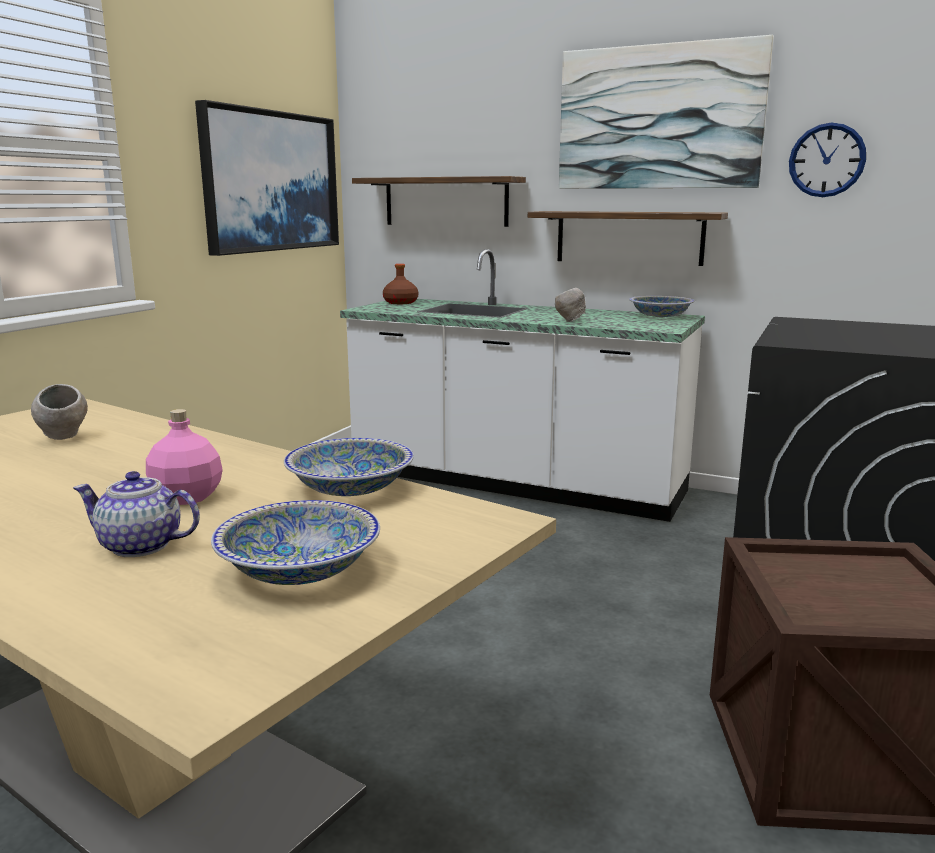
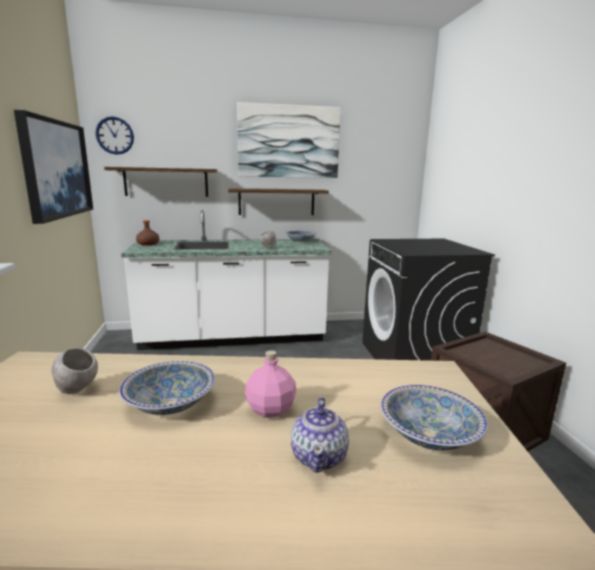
camera: 35 degrees left, 0 degrees up
(141, 546) = (319, 456): teapot -> teapot turned 60 degrees counterclockwise
(351, 489) = (344, 372): bowl -> bowl (170, 403)
(826, 160) = (364, 166): wall clock -> wall clock (115, 135)

